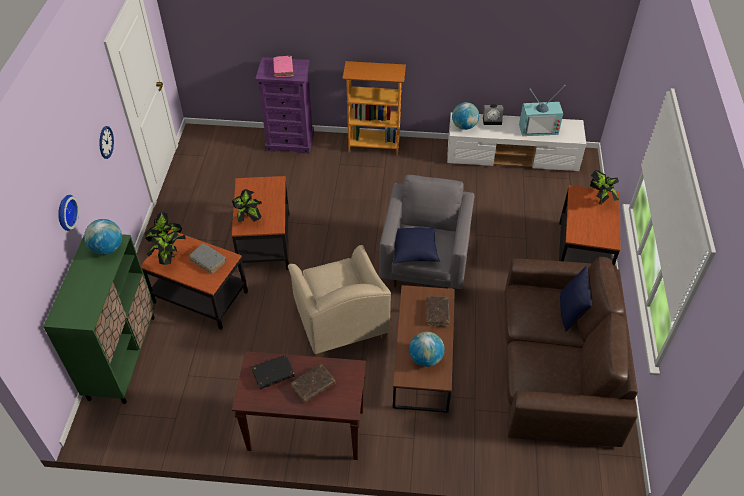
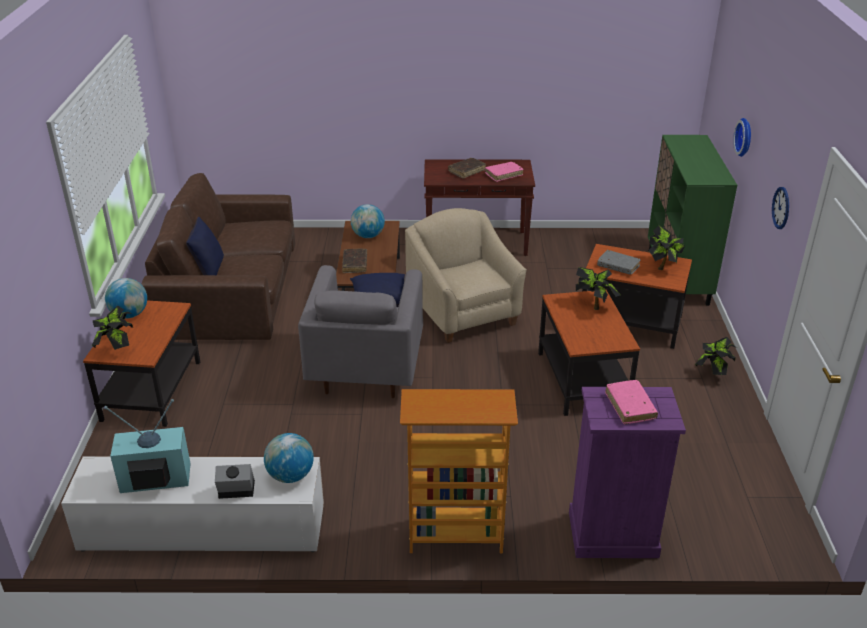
camera: 175 degrees right, 15 degrees down
(107, 248) = (700, 175): globe -> globe (129, 315)
(273, 374) = (503, 175): black book -> pink book

